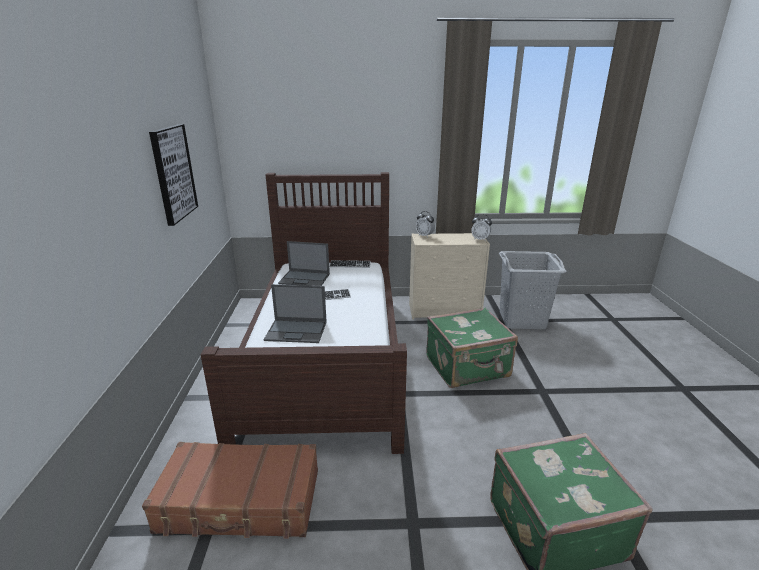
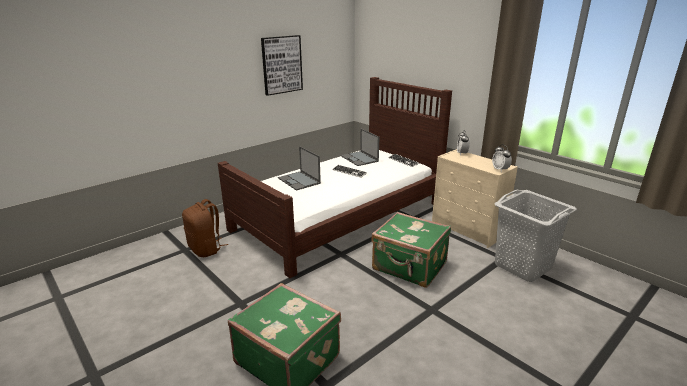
camera: 50 degrees right, 0 degrees up
(240, 502) = (206, 249): brown suitcase -> brown backpack

